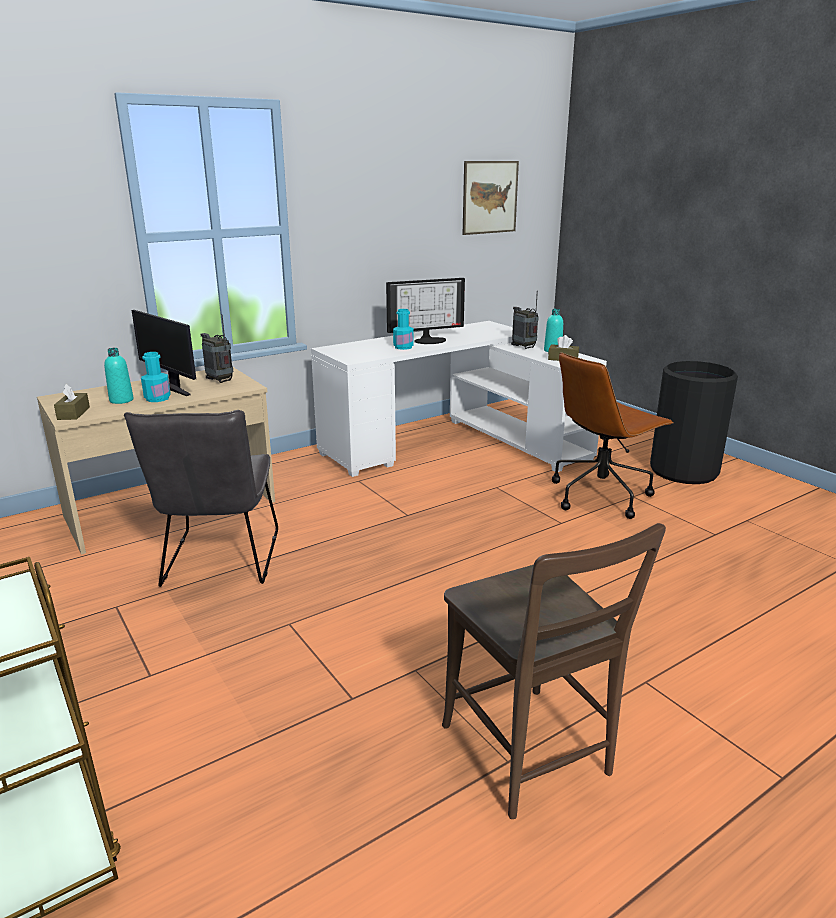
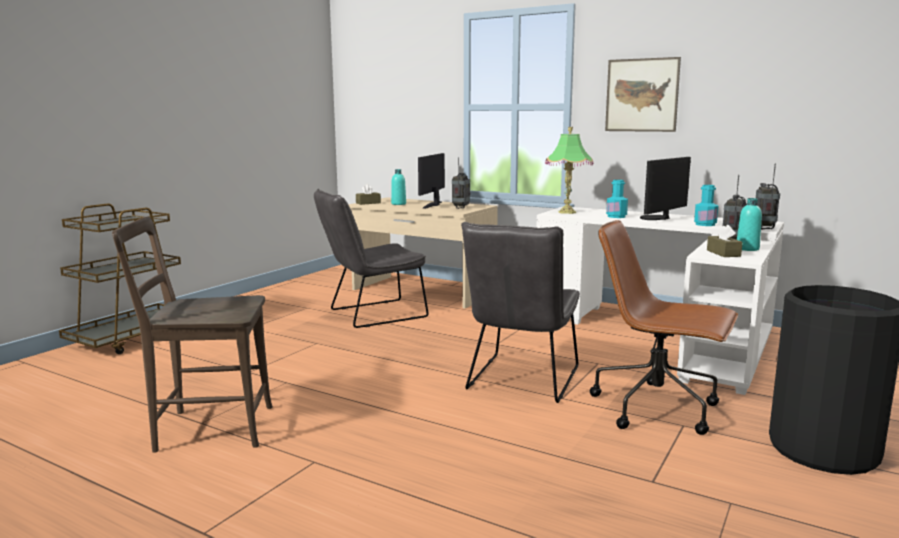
camera: 65 degrees right, 10 degrees down
(157, 398) = (410, 206): turquoise bottle -> turquoise bottle (705, 224)
(352, 354) = (567, 212): none -> table lamp
(429, 340) = (657, 218): monitor -> monitor turned 90 degrees clockwise
(490, 197) = (820, 81): picture -> picture (642, 95)
(511, 330) = (764, 228): none -> radio
(513, 529) = (521, 381): none -> grey chair
(530, 756) = (208, 428): brown chair -> brown chair turned 45 degrees clockwise

